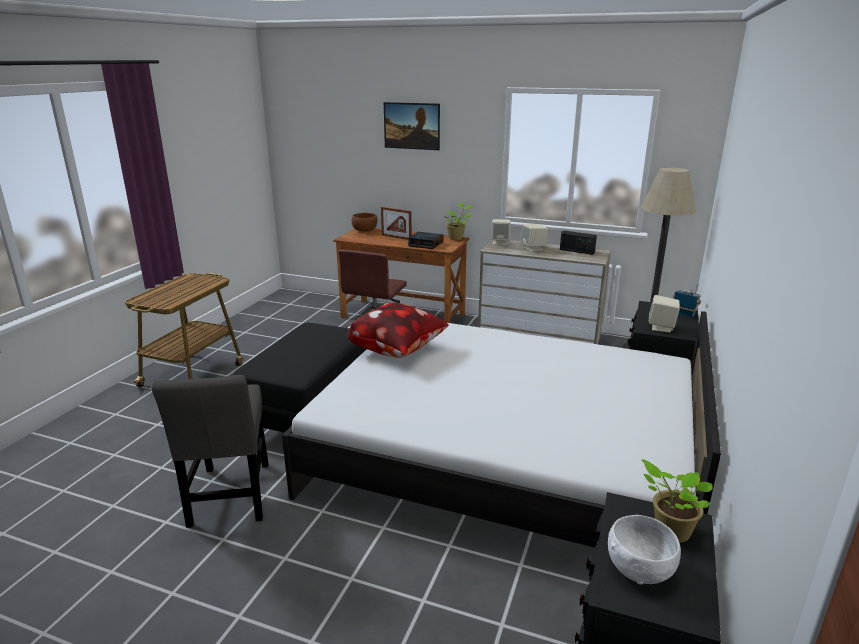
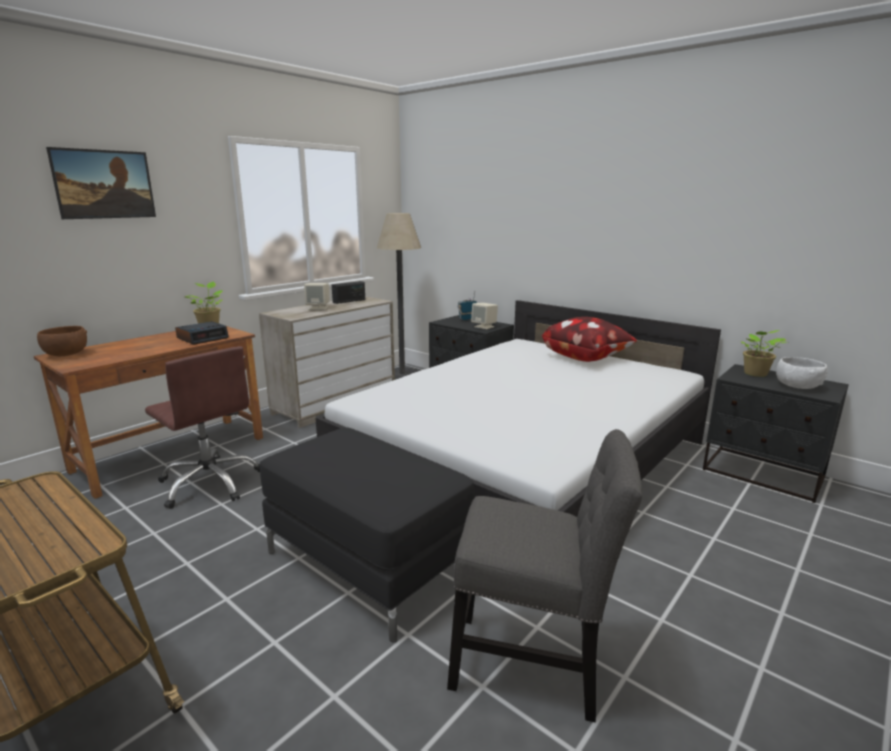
camera: 70 degrees left, 5 degrees down
(396, 237) = (142, 345): picture frame -> none
(399, 351) = (426, 415): pillow -> pillow (585, 358)
(500, 243) = (279, 313): beige speaker -> none

